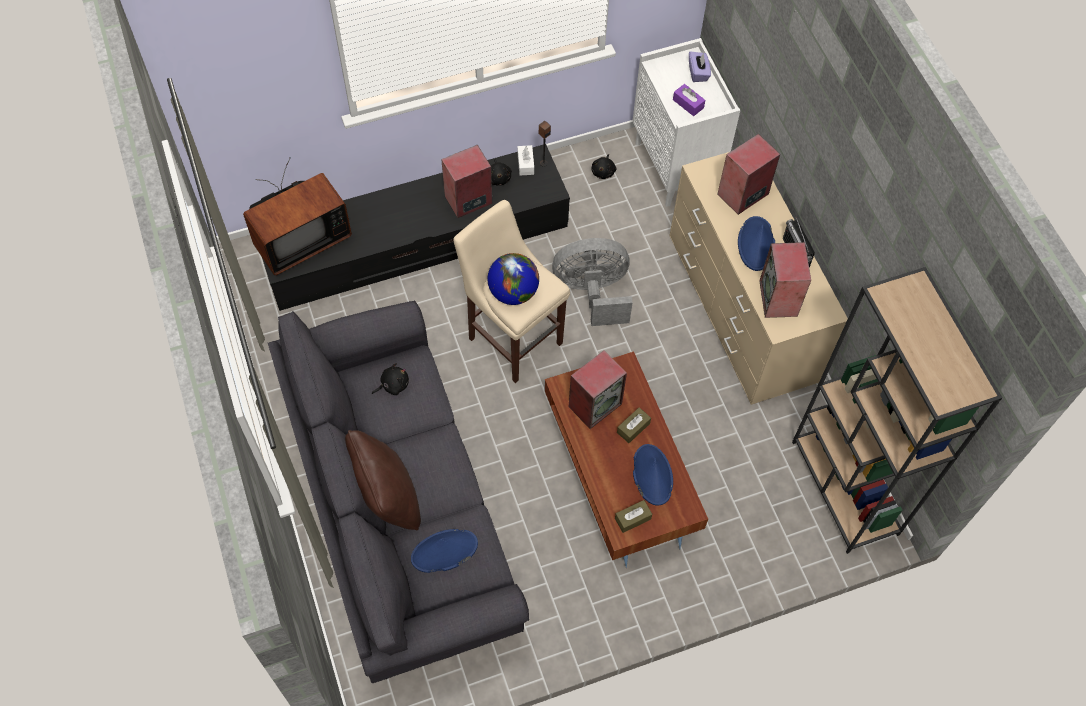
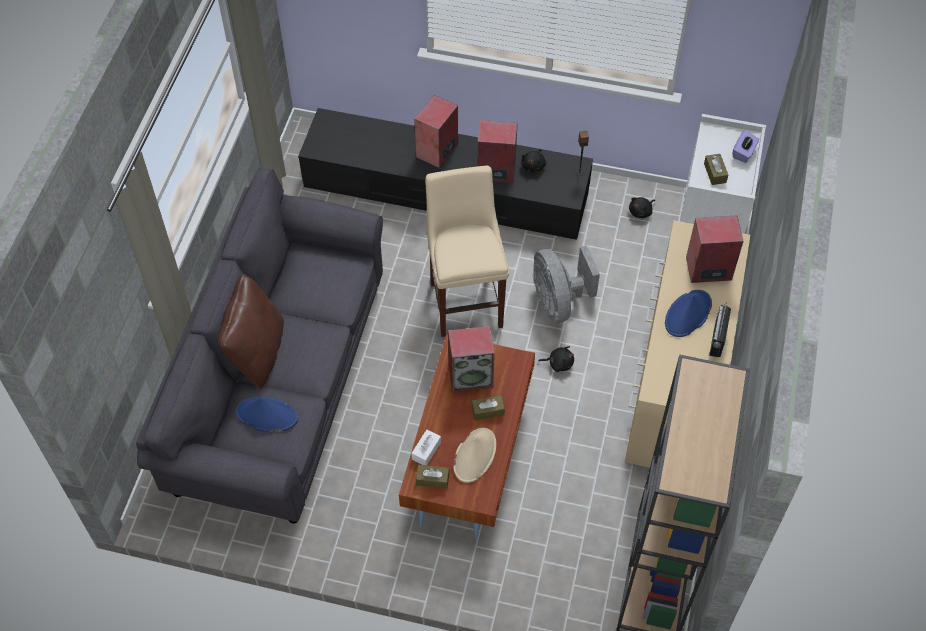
camera: 35 degrees right, 5 degrees down
(299, 238) = (344, 134): television -> none
(393, 385) = (324, 273): black plush toy -> black plush toy (559, 363)
(513, 292) = (458, 248): globe -> none
(525, 164) = (564, 166): white tissue box -> white tissue box (426, 451)
(593, 293) = (558, 302): grey fan -> grey fan turned 135 degrees counterclockwise
(652, 475) = (475, 455): blue hat -> beige hat
(688, 104) = (715, 173): purple tissue box -> brown tissue box
(779, 299) = (673, 367): speaker -> speaker (437, 151)

